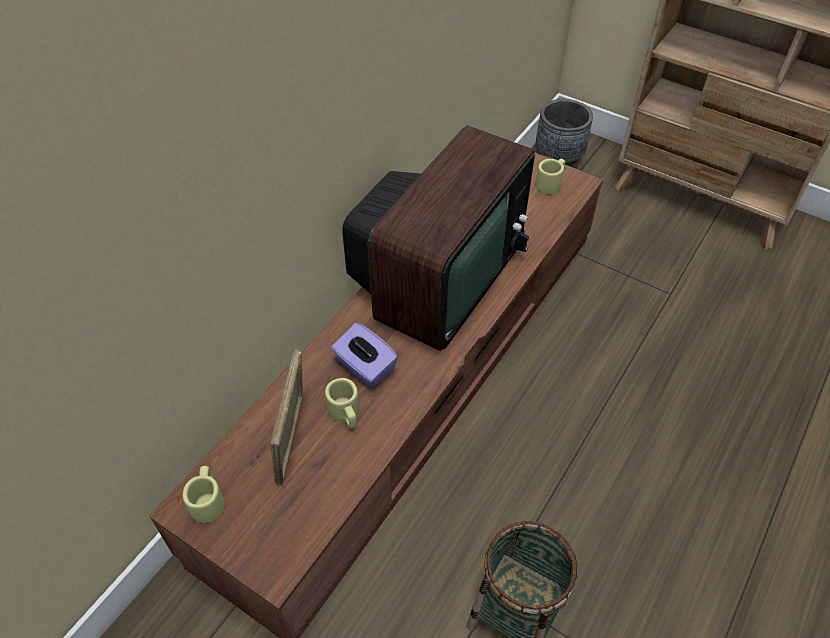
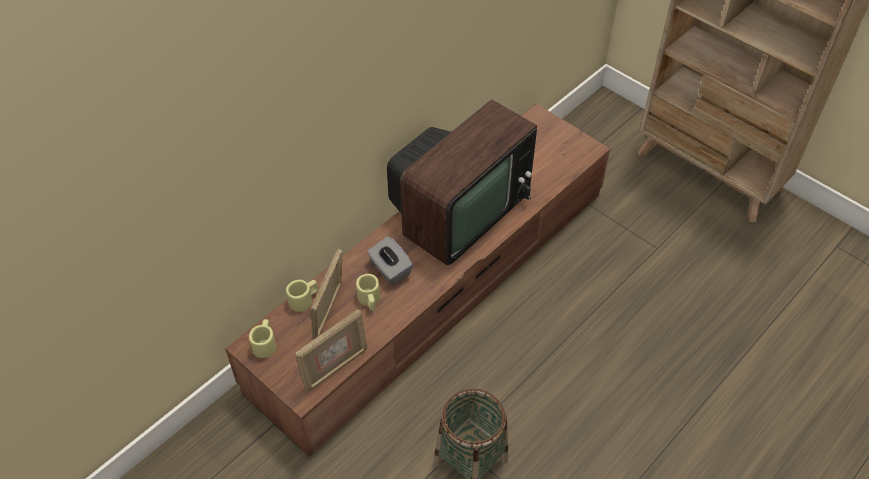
camera: 10 degrees right, 0 degrees up
(315, 520) = (335, 367): none -> picture frame
(365, 368) = (390, 270): purple tissue box -> grey tissue box
(550, 183) = (566, 146): beige mug -> beige mug (304, 300)
(559, 157) = (596, 120): grey planter -> none

